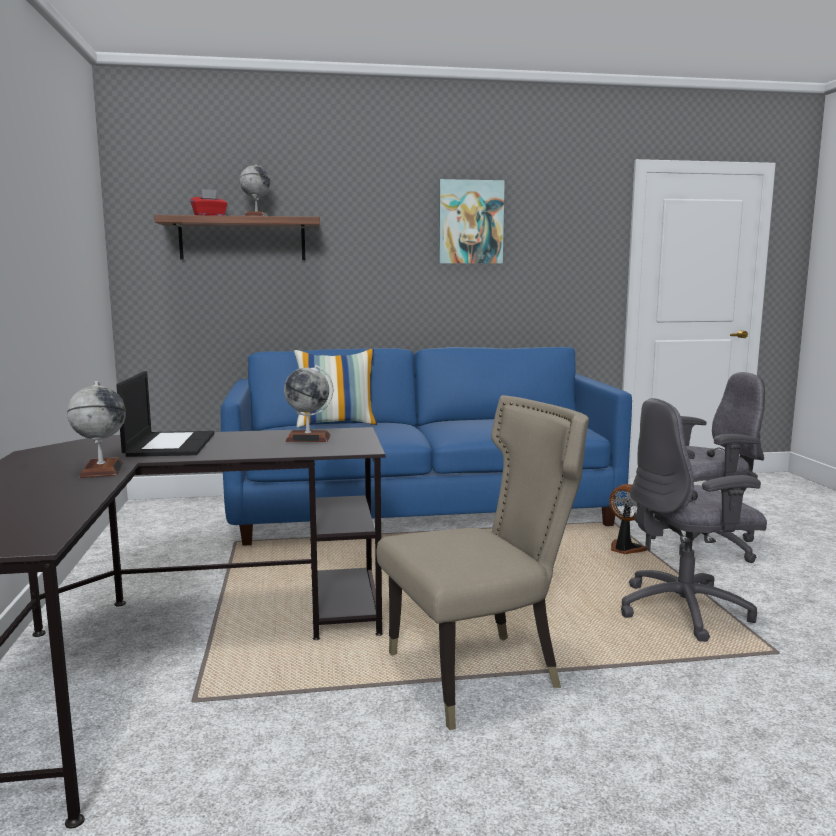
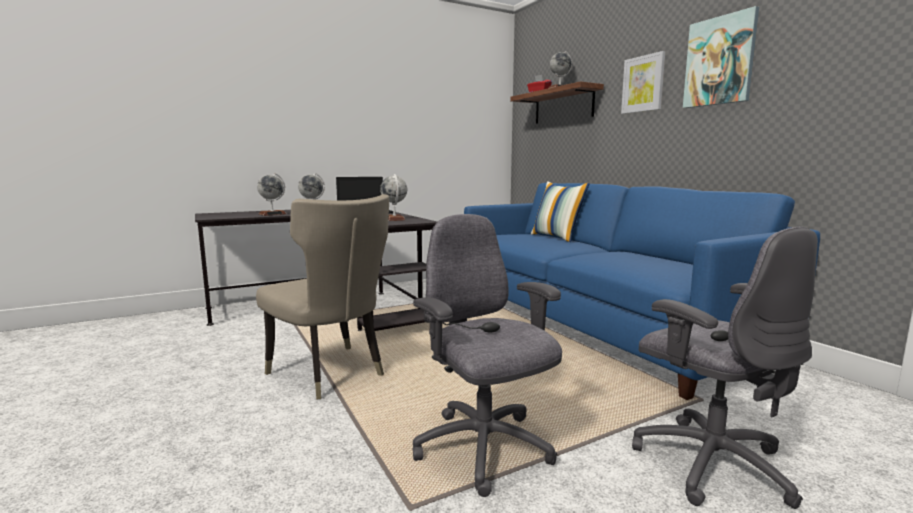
camera: 70 degrees right, 0 degrees up
(60, 494) = (272, 214): none -> globe
(381, 230) = (643, 84): none -> picture
(625, 549) = (623, 411): fan -> none

